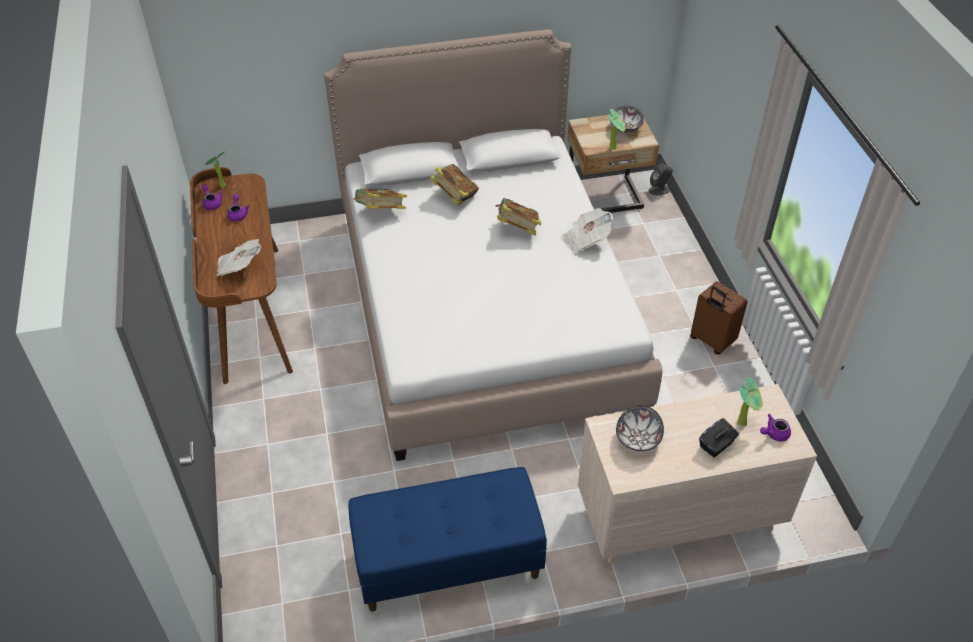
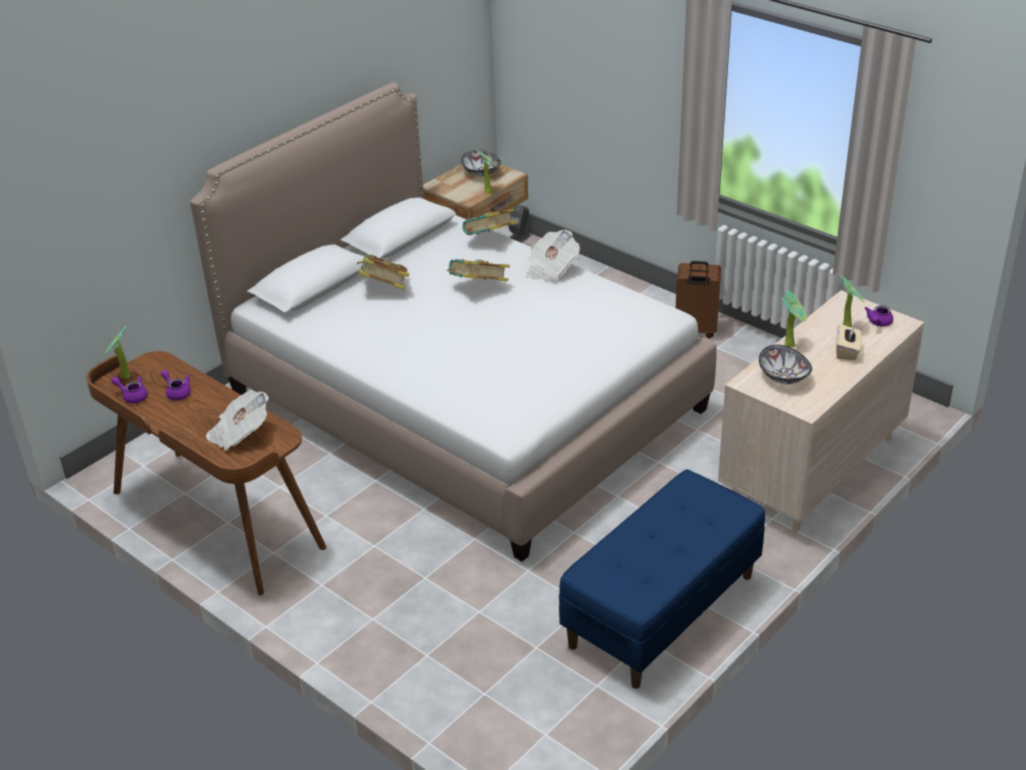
camera: 35 degrees left, 10 degrees down
(381, 212) = (325, 332): book -> book (490, 240)
(677, 412) = (791, 344): none -> potted plant
(716, 445) = (847, 351): black tissue box -> beige tissue box

